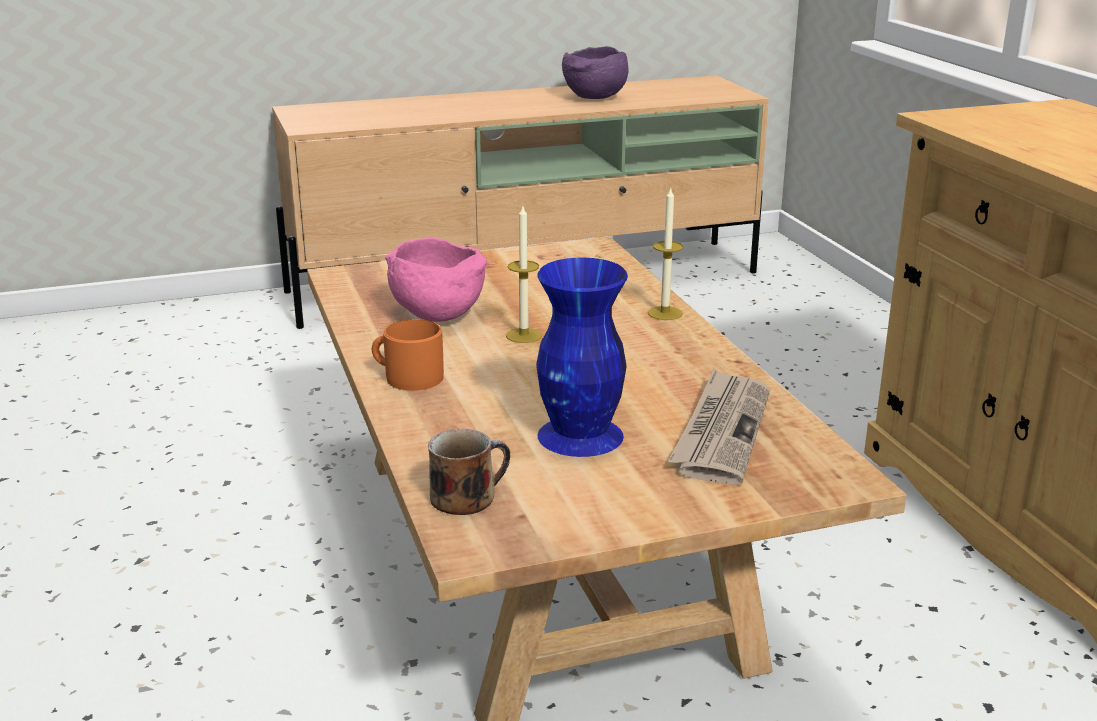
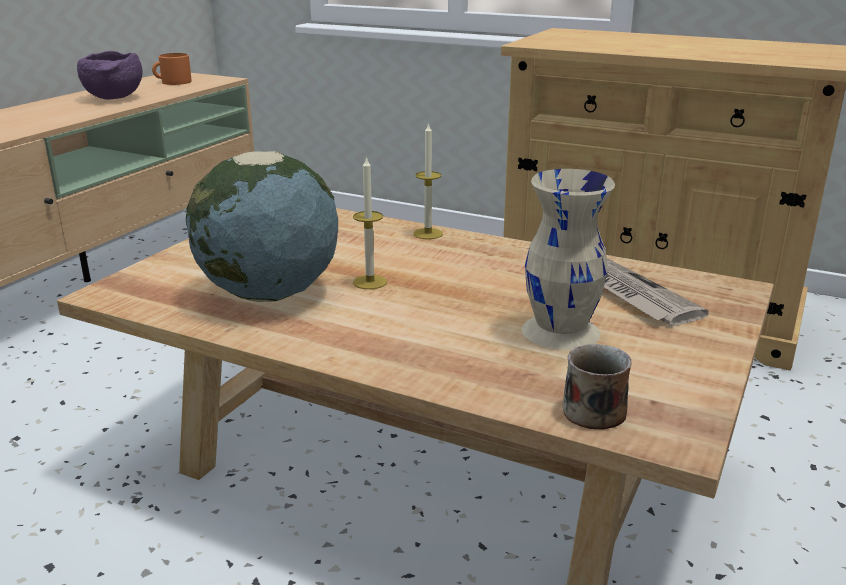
camera: 45 degrees left, 0 degrees up
(407, 377) = (352, 347): orange mug -> orange mug (172, 82)
(435, 316) = (269, 294): pink bowl -> globe
(580, 436) = (562, 331): blue vase -> beige vase

